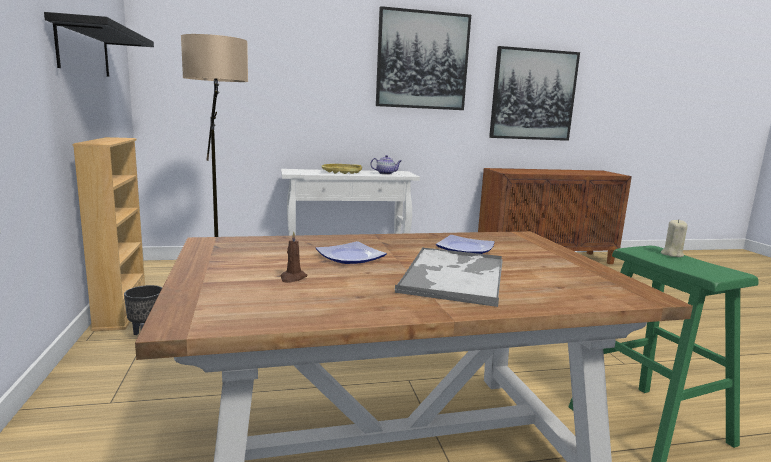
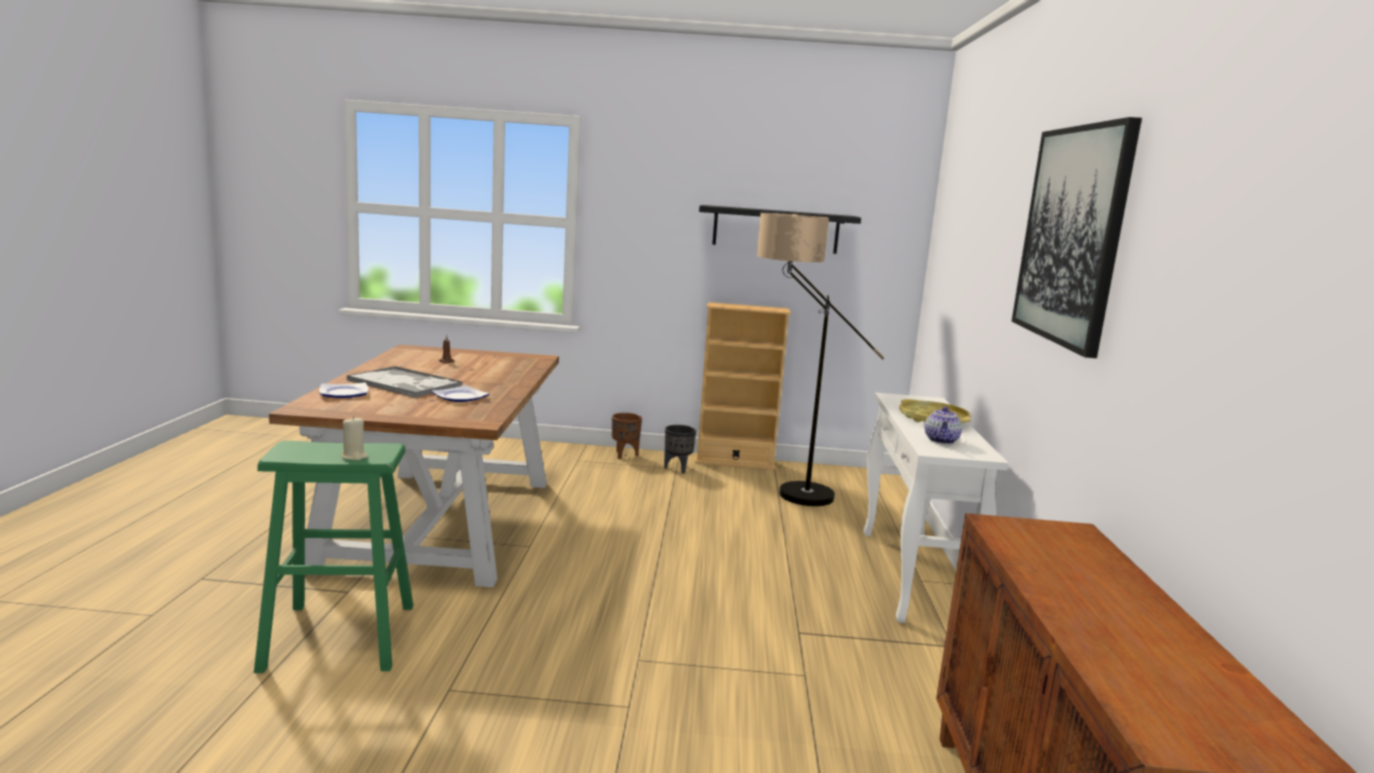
camera: 105 degrees right, 0 degrees up
(88, 372) = (625, 455): none -> brown planter
(350, 257) = (472, 373): plate -> plate (343, 393)
(533, 95) = (1217, 348): picture -> none

